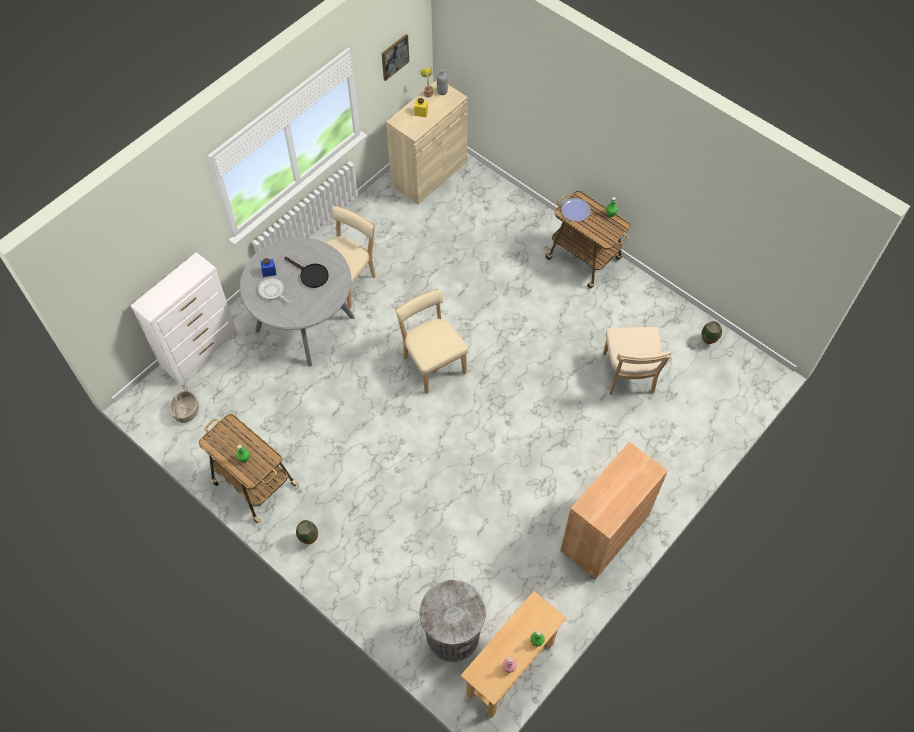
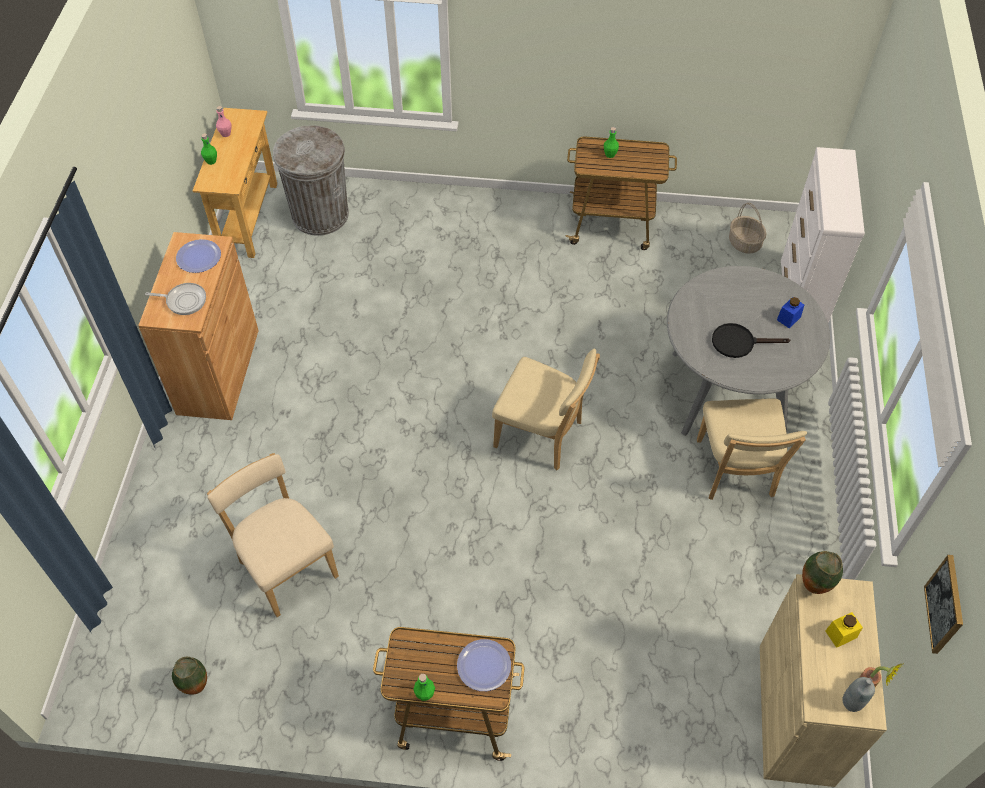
camera: 145 degrees right, 5 degrees down
(273, 291) = (758, 300): frying pan -> frying pan (184, 301)
(309, 540) = (515, 211): vase -> vase (813, 586)
(602, 503) = (198, 257): none -> plate

